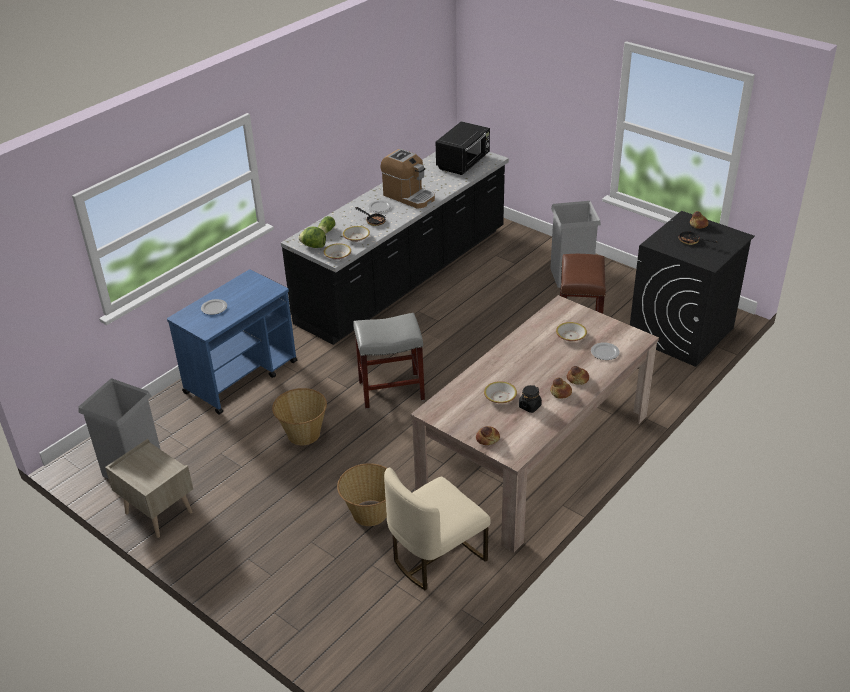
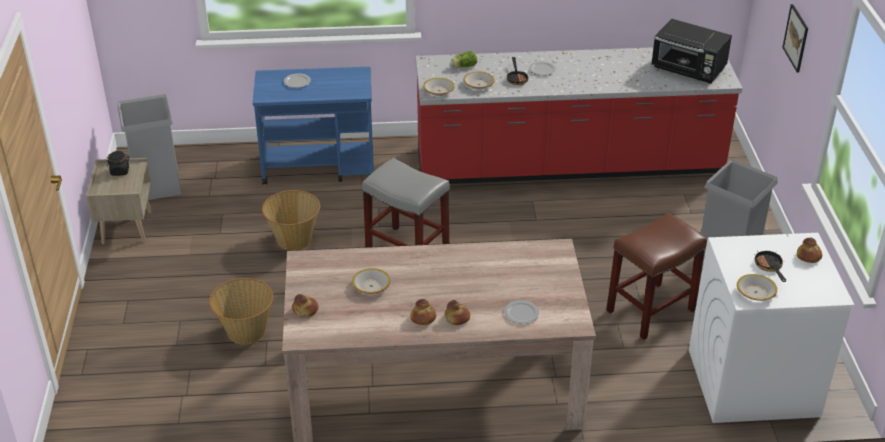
camera: 45 degrees right, 0 degrees up
(313, 246) = (433, 73): lettuce -> none
(405, 277) = (568, 164): black counter -> red counter
(409, 196) = (584, 74): coffee machine -> none
(436, 557) = (237, 400): beige chair -> none
(464, 163) = (688, 70): black microwave -> black microwave turned 45 degrees clockwise
(530, 406) = (380, 310): black jar -> black jar (120, 171)
(542, 103) = (796, 38): none -> picture
(570, 336) = (517, 279): bowl -> bowl (755, 292)
(681, 333) = (752, 383): black washing machine -> white washing machine

